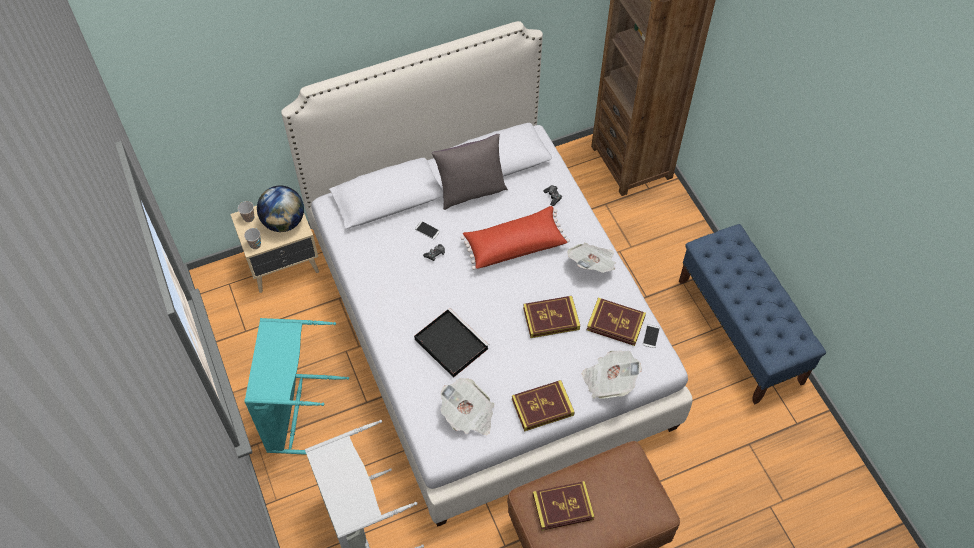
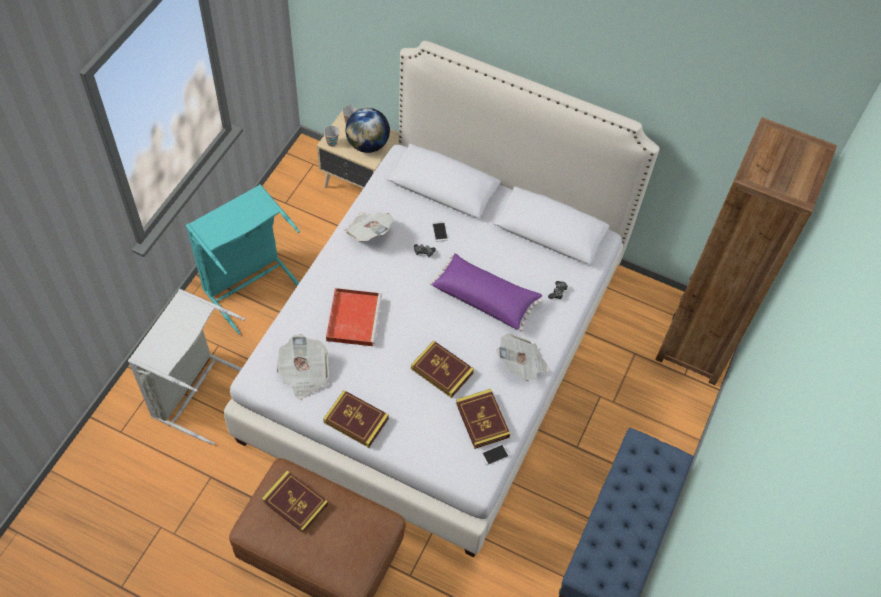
camera: 45 degrees right, 0 degrees up
(450, 343) = (353, 317): black tray -> red tray
(471, 192) = (504, 234): grey pillow -> none
(514, 245) = (485, 297): red pillow -> purple pillow
(609, 381) = (423, 452): newspaper -> newspaper (369, 232)

